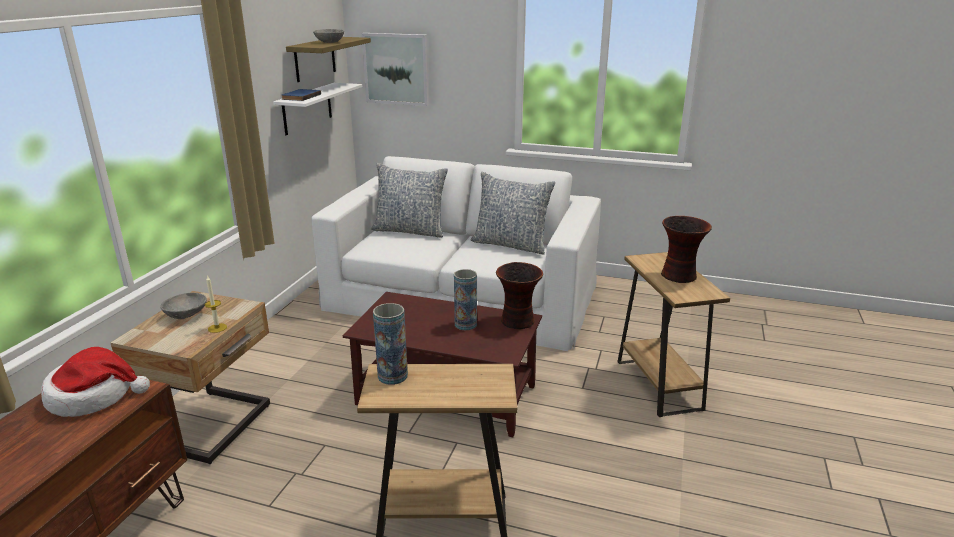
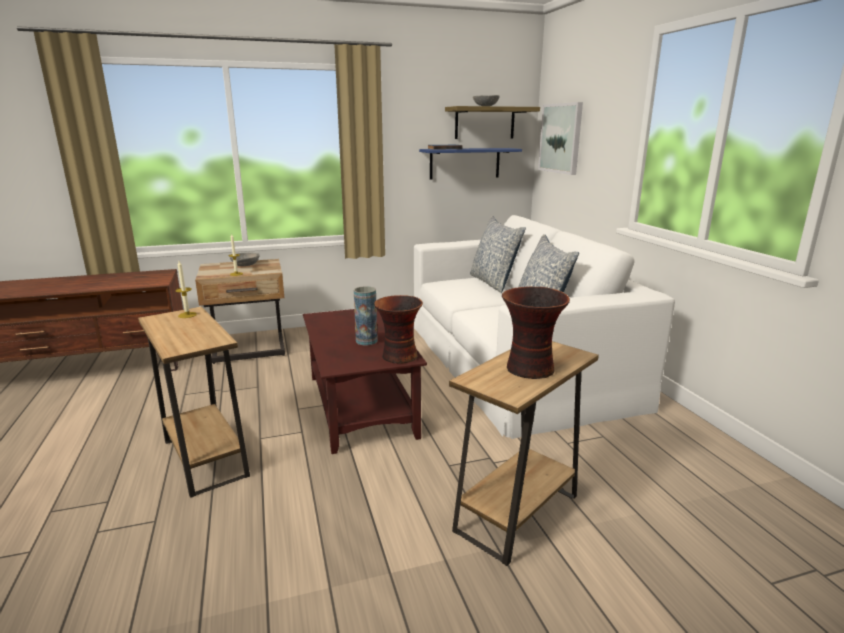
camera: 55 degrees right, 5 degrees down
(93, 396) = (145, 278): hat -> none
(307, 108) = (465, 163): white shelf -> blue shelf
(392, 376) = (187, 315): vase -> candle

